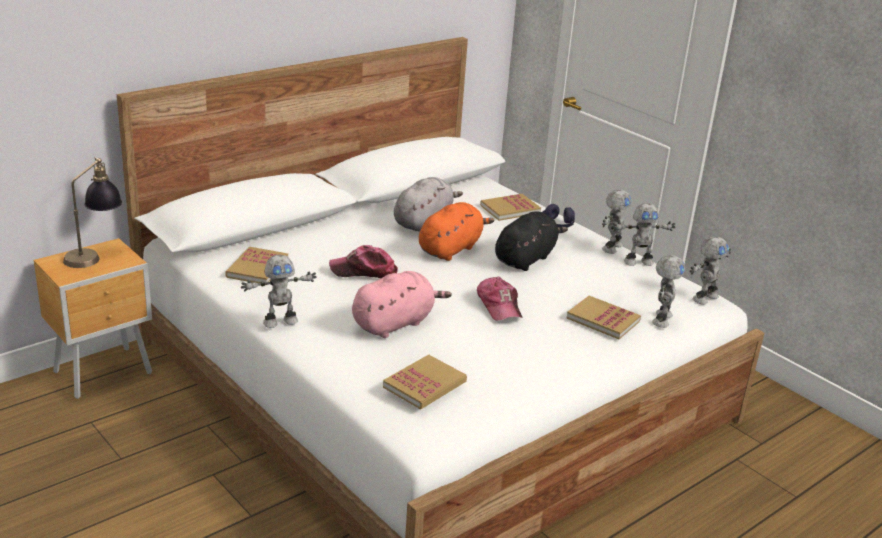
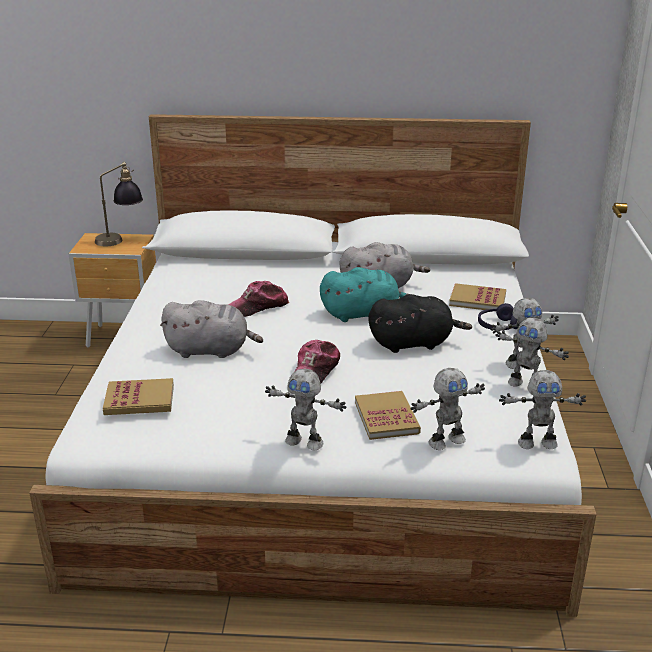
camera: 45 degrees right, 0 degrees up
(257, 268) = (193, 279): book -> none
(280, 321) = (141, 319): toy robot -> toy robot (305, 442)
(364, 271) = (259, 306): cap -> cap turned 75 degrees counterclockwise
(395, 323) = (211, 351): pink plush toy -> grey plush toy
(451, 249) = (363, 314): orange plush toy -> turquoise plush toy

